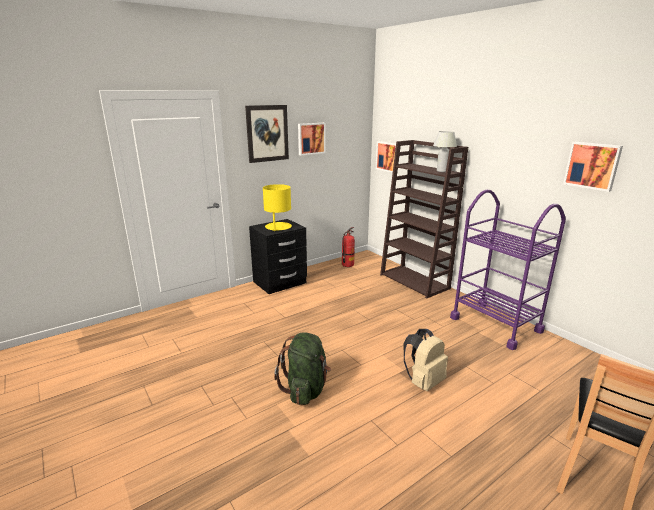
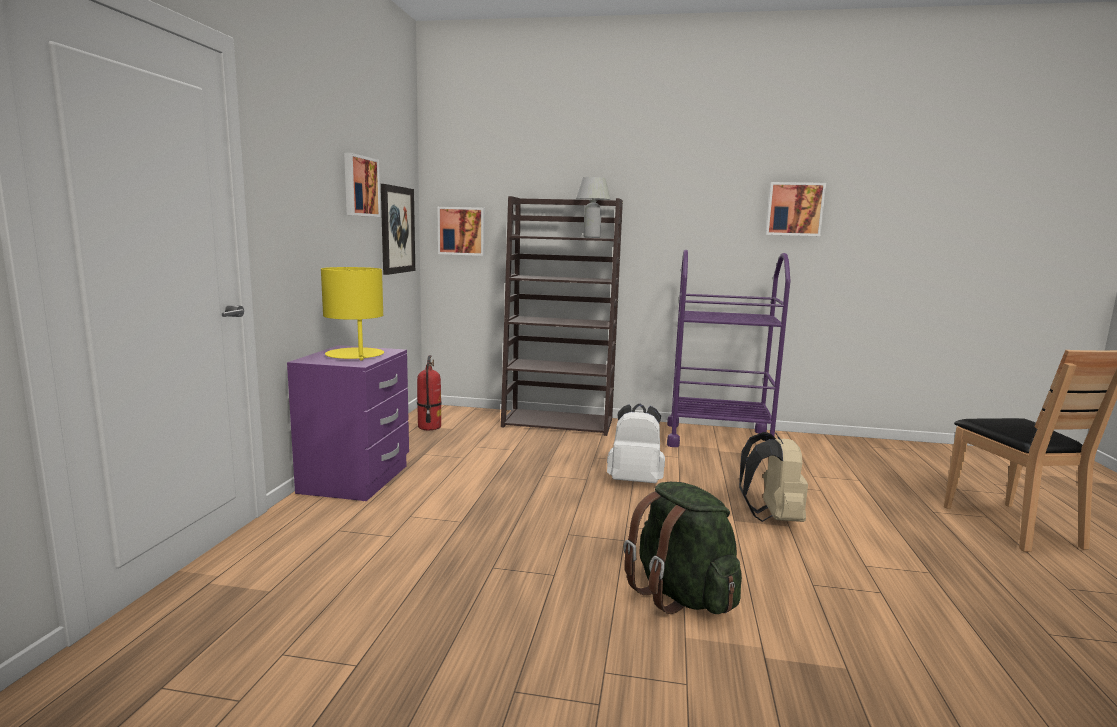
camera: 45 degrees left, 10 degrees down
(267, 133) = (306, 160): picture -> picture (397, 230)
(280, 283) = (356, 479): black nightstand -> purple nightstand
(390, 330) = (635, 481): none -> white backpack

